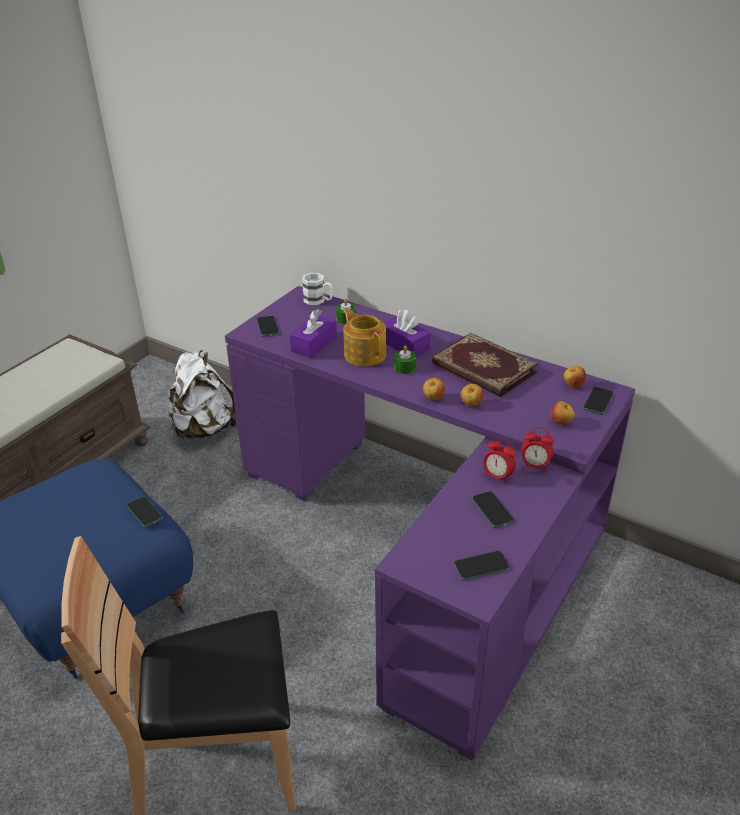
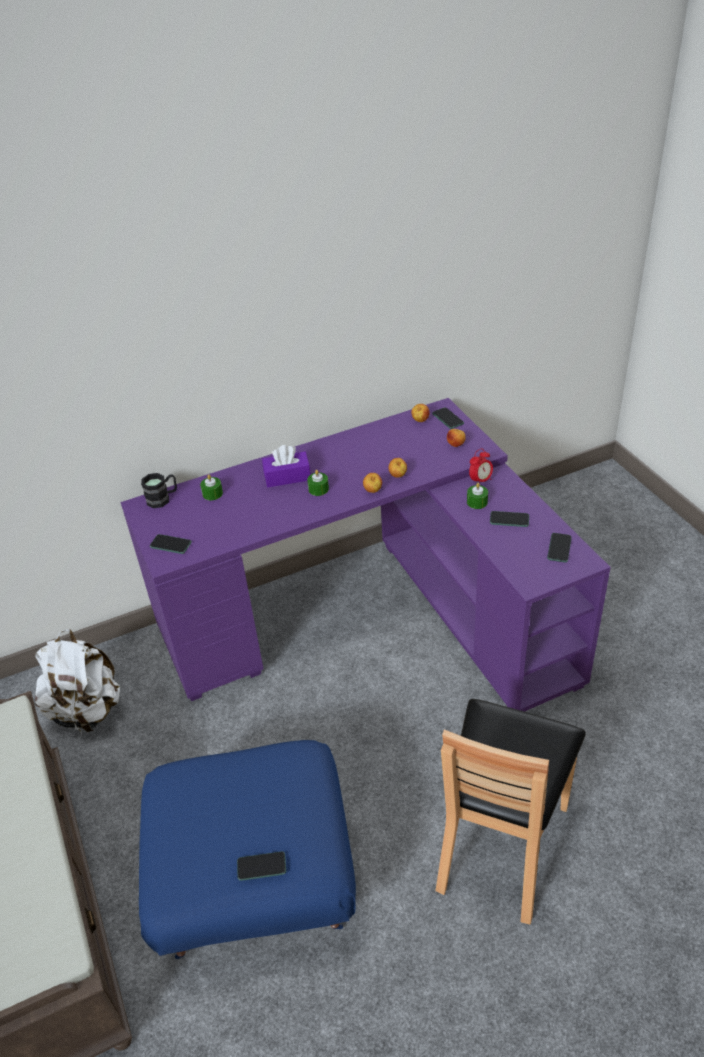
camera: 55 degrees left, 5 degrees up
(144, 512) = (277, 753): phone -> phone (261, 866)
(314, 344) = (231, 526): purple tissue box -> none
(318, 301) = (163, 498): white mug -> black mug
(365, 354) = (277, 503): teapot -> none
(483, 369) = (360, 451): book -> none
(497, 476) = (477, 502): alarm clock -> green candle

